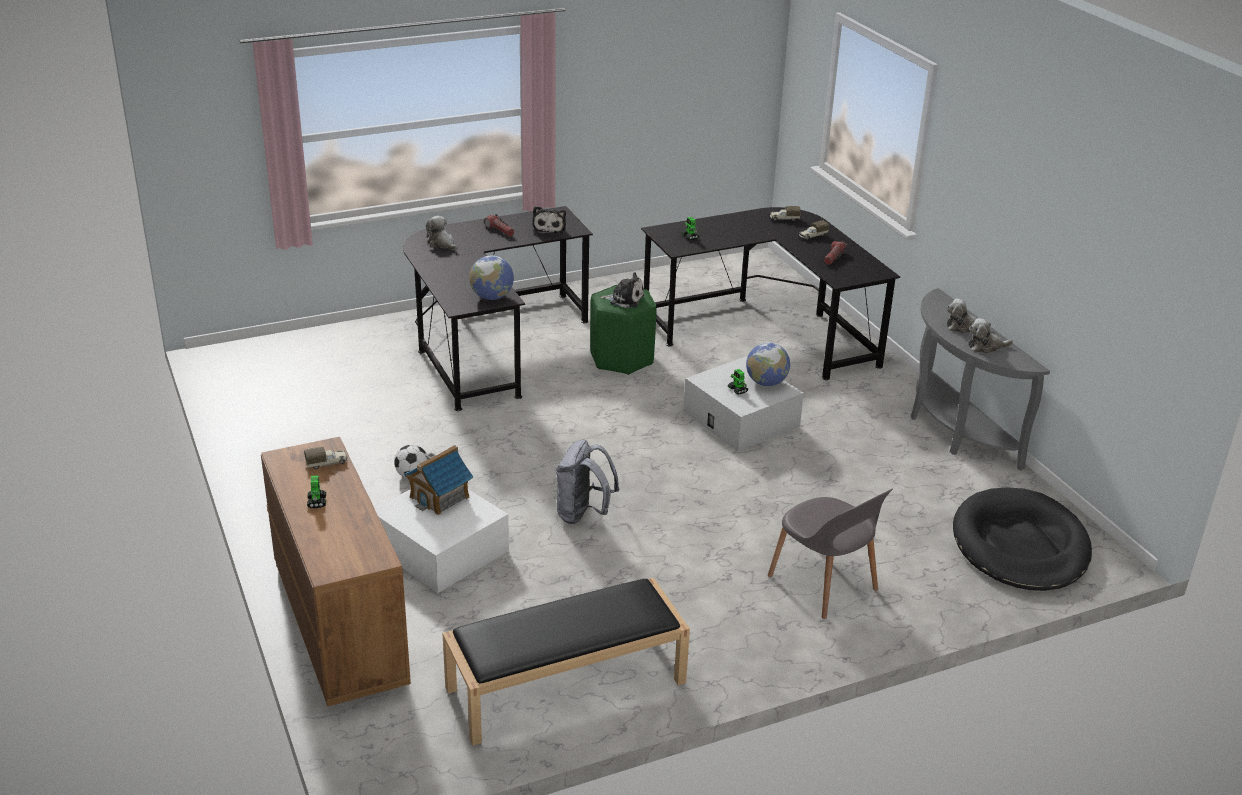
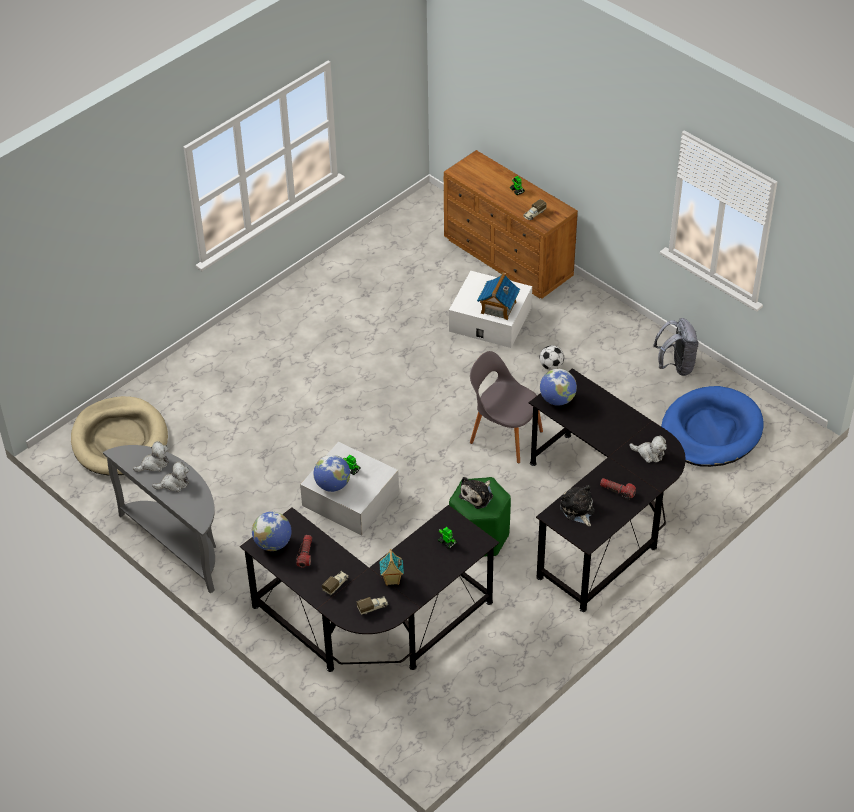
camera: 160 degrees right, 15 degrees up
(303, 374) = (711, 431): none -> blue dog bed
(565, 686) = (365, 263): black bench -> none
(583, 514) = (419, 372): grey backpack -> grey backpack (675, 366)
(624, 299) = (477, 495): plush toy -> plush toy turned 45 degrees counterclockwise
(758, 228) = (391, 580): none -> toy house
(824, 585) = (244, 368): grey chair -> grey chair (504, 435)
(864, 270) = (273, 543): none -> globe
(1020, 545) = (119, 440): black dog bed -> beige dog bed

